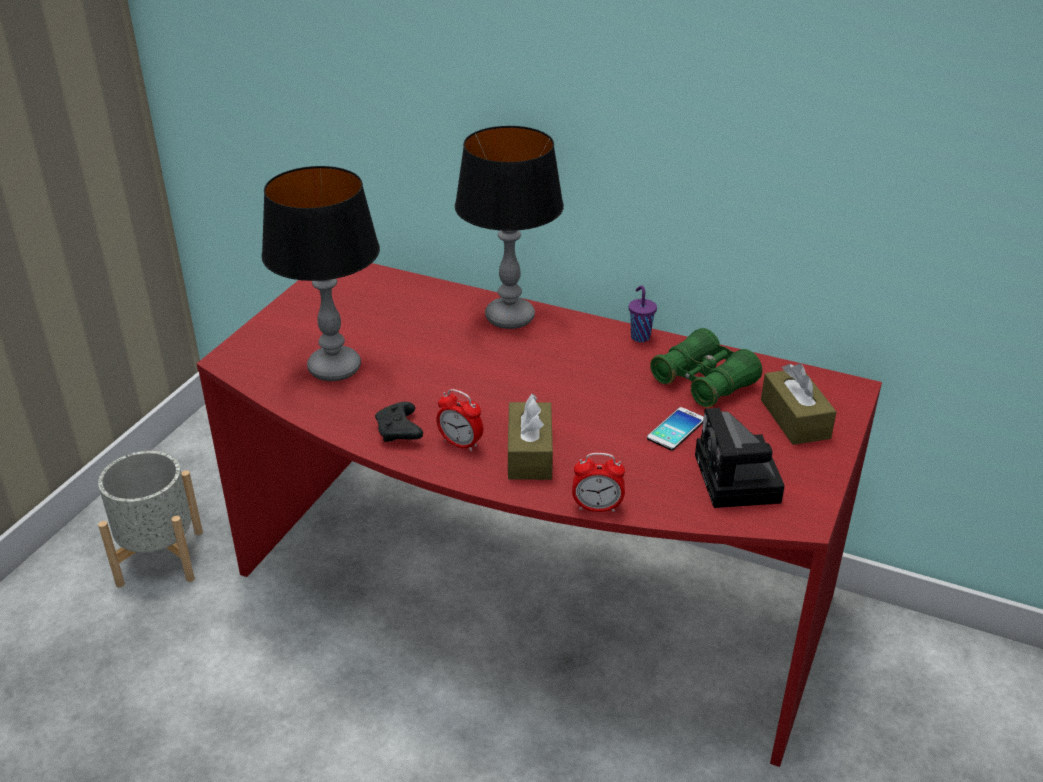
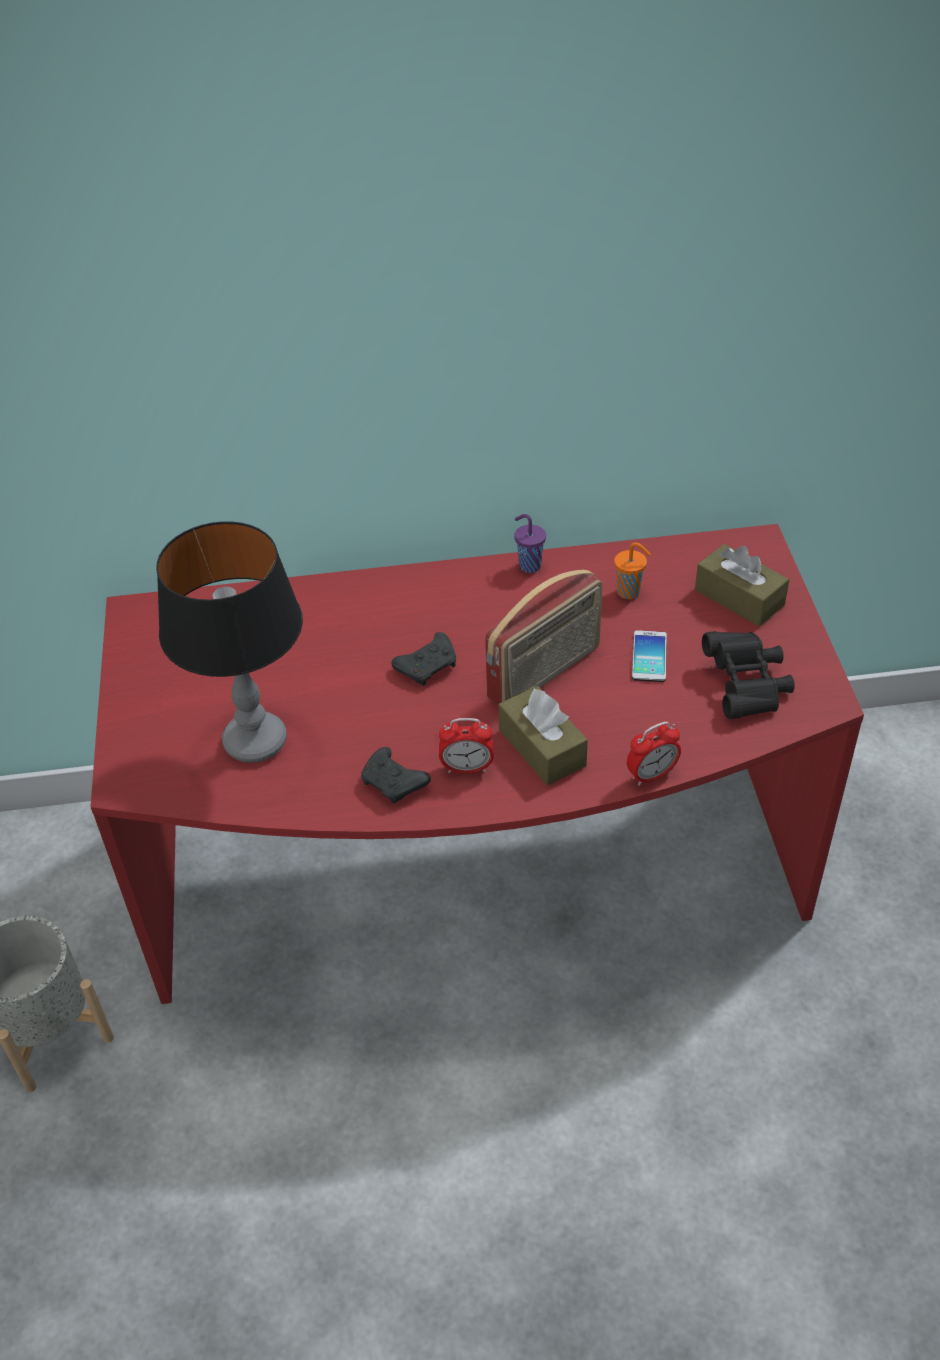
camera: 30 degrees left, 10 degrees up
(499, 370) = (428, 666): none -> black game controller
(510, 318) = (383, 598): table lamp -> none
(581, 408) = (545, 674): none -> radio
(703, 382) = (630, 592): green binoculars -> orange cup
(739, 481) = (746, 687): camera -> black binoculars

